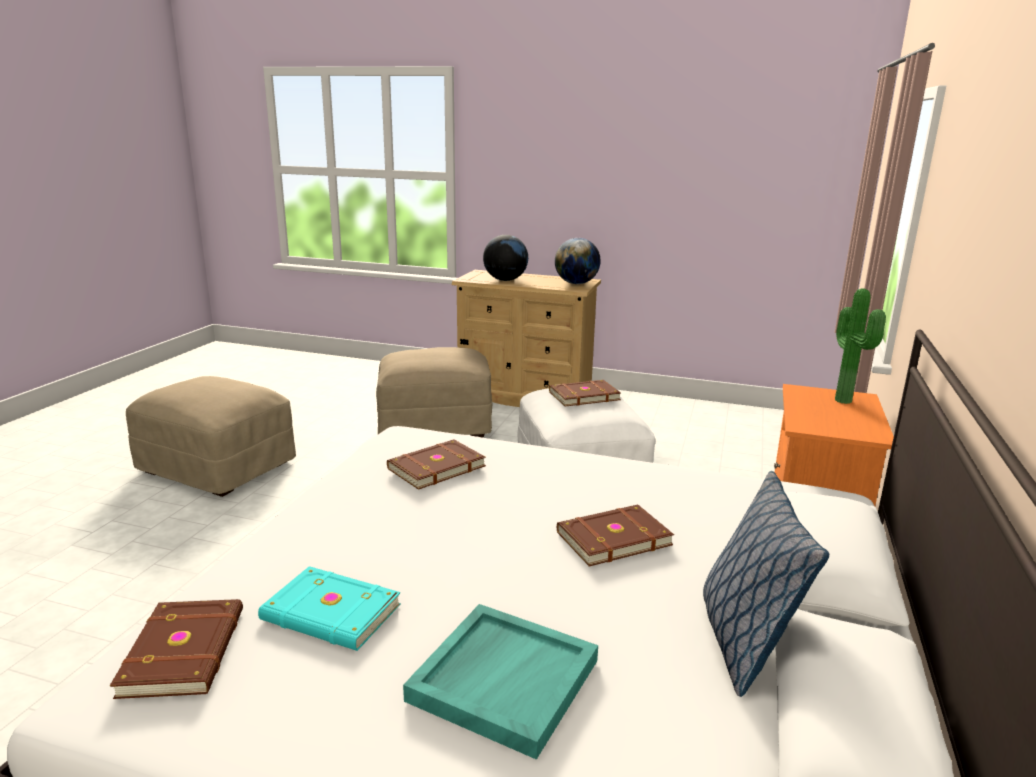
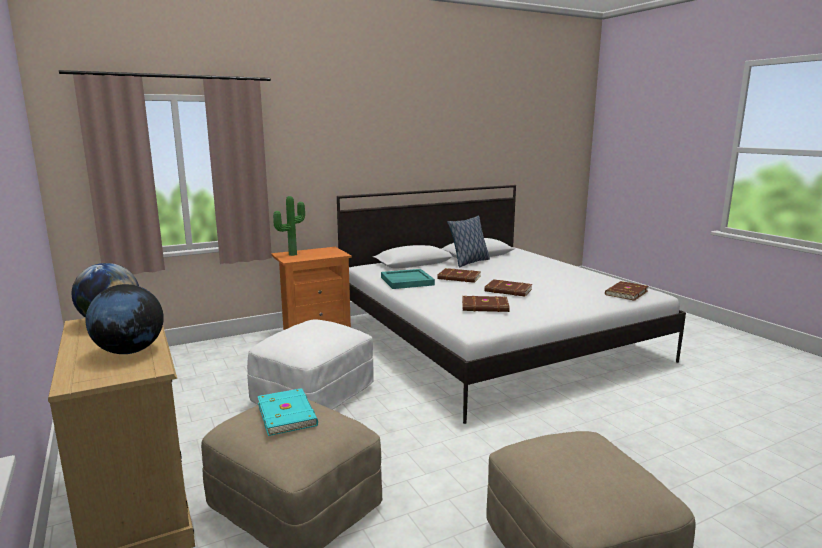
camera: 135 degrees left, 5 degrees down
(330, 614) = (575, 288): turquoise book -> turquoise book (288, 414)
(503, 679) = (538, 271): turquoise tray -> turquoise tray (406, 281)
(583, 395) = (307, 330): brown book -> brown book (508, 290)

